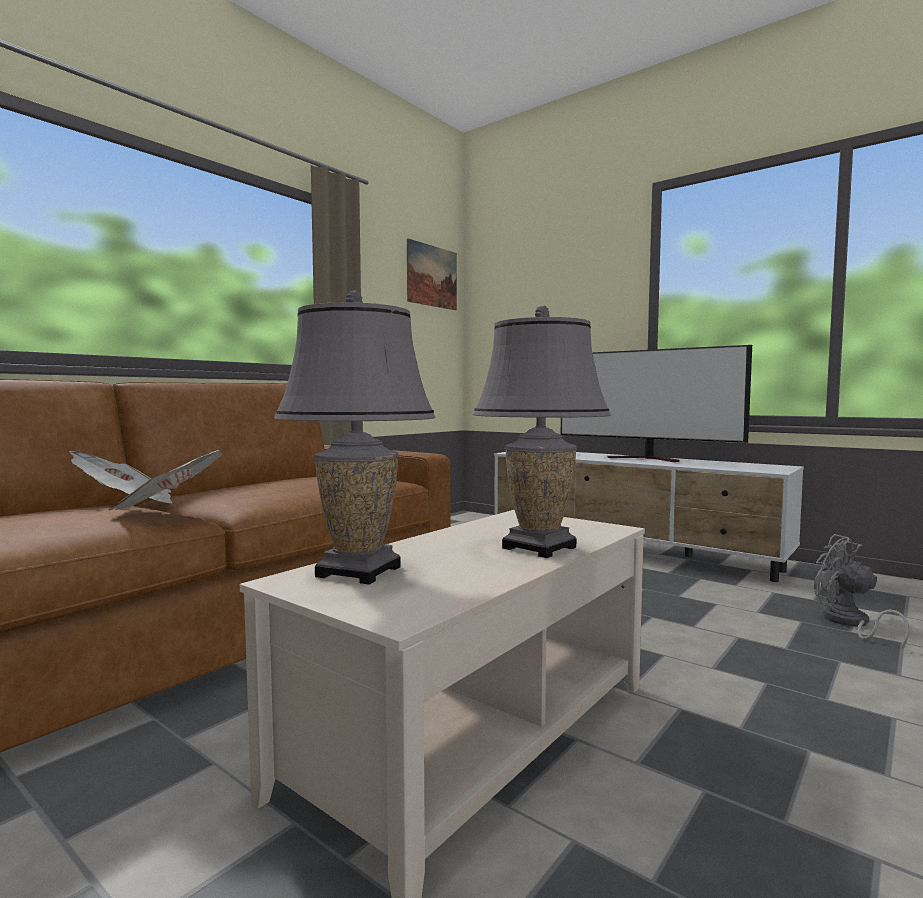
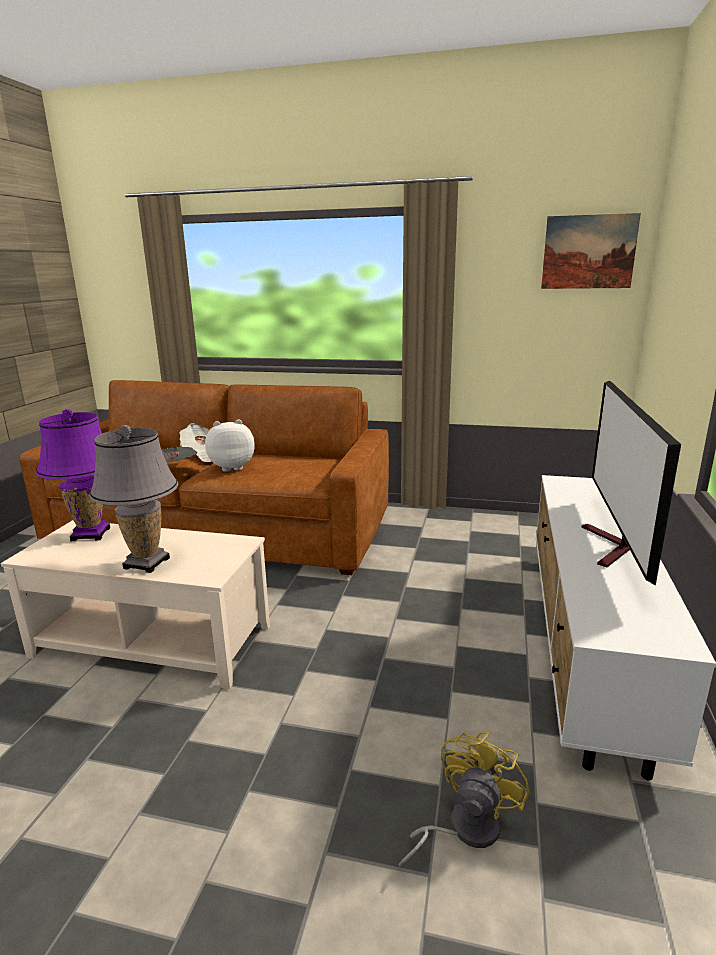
camera: 65 degrees right, 15 degrees up
(250, 492) = (232, 467): none -> plush toy
(358, 572) = (90, 534): grey table lamp -> purple table lamp
(849, 623) = (464, 829): grey fan -> yellow fan

